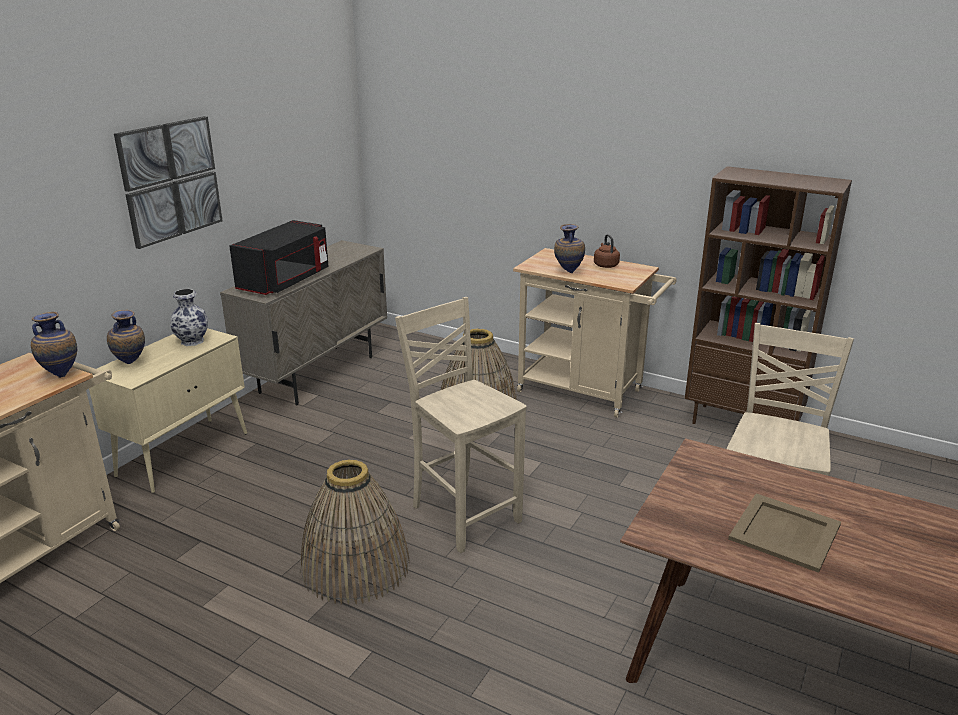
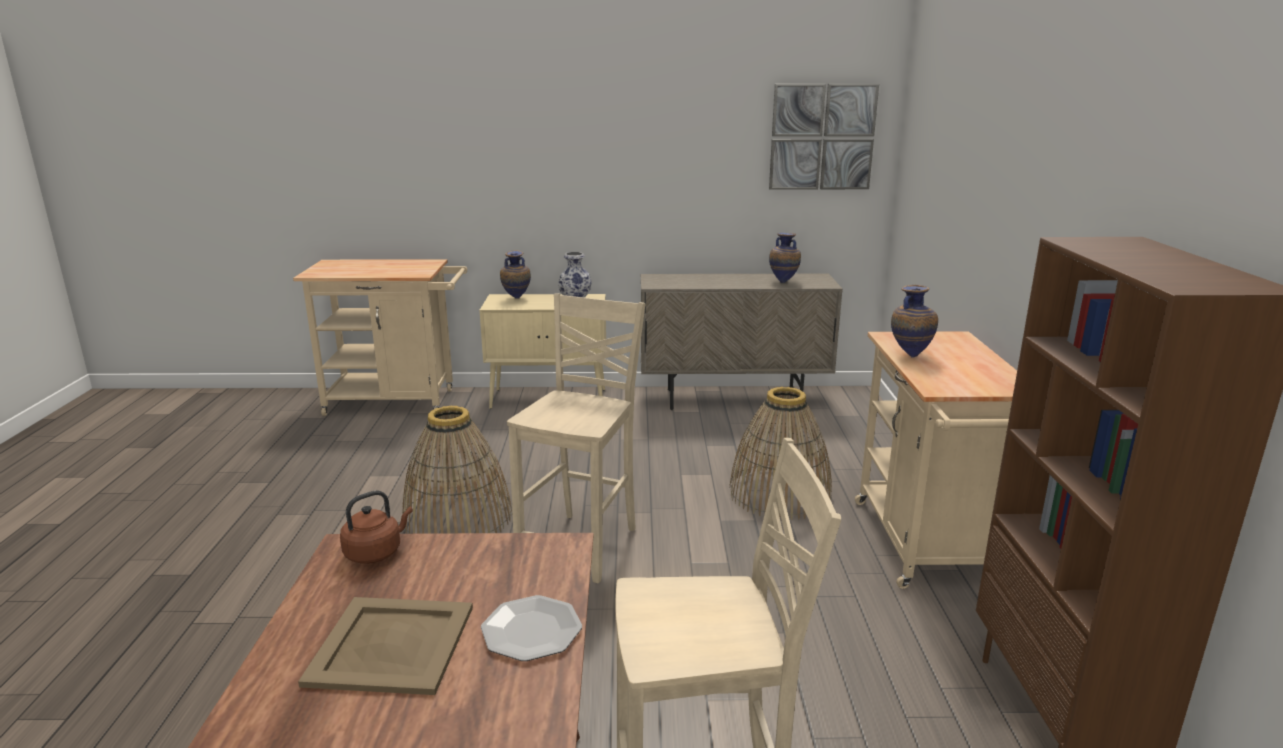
camera: 60 degrees right, 5 degrees down
(61, 375) = (420, 272): vase -> vase (783, 282)
(170, 180) = (609, 156): picture -> picture (822, 137)
(286, 280) = (697, 282): black microwave -> none
(605, 265) = (981, 367): brown kettle -> brown kettle (376, 552)
(788, 482) = (532, 630): none -> plate

